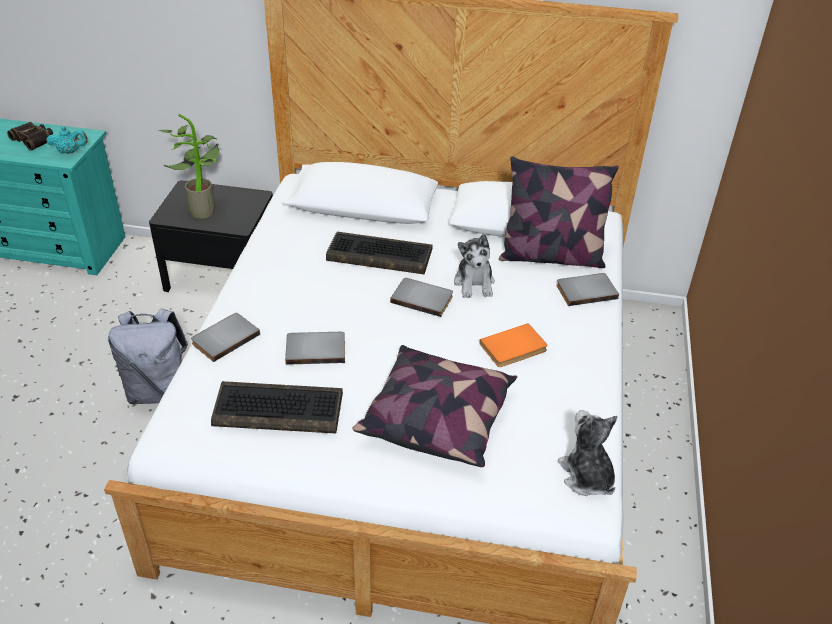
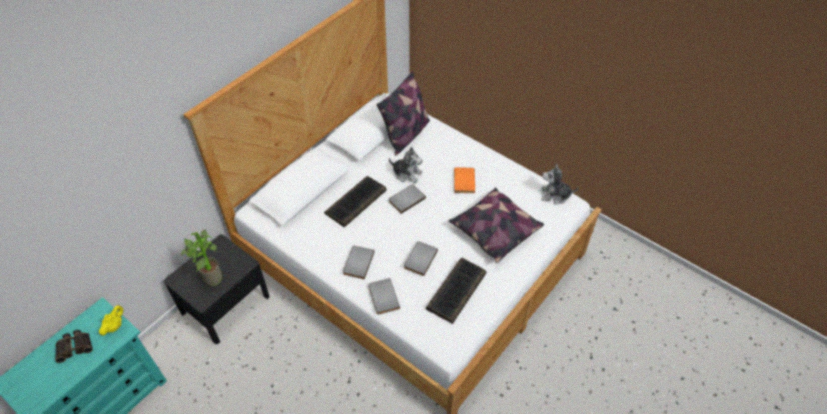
camera: 60 degrees left, 10 degrees up
(70, 151) = (115, 326): turquoise teapot -> yellow teapot
(159, 391) = (314, 374): grey backpack -> none
(585, 290) = (440, 135): grey book -> grey book (357, 263)

